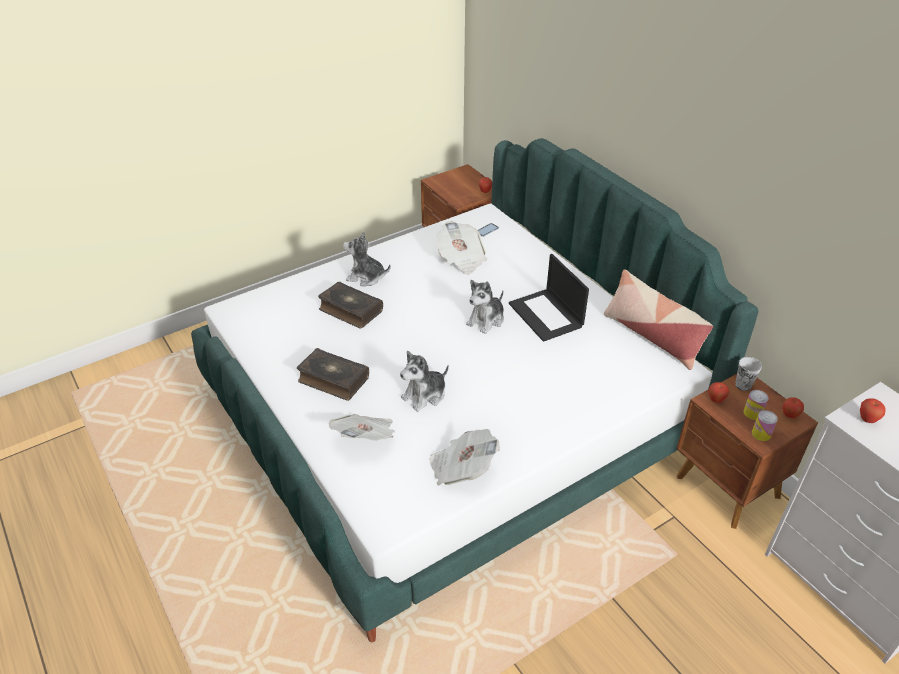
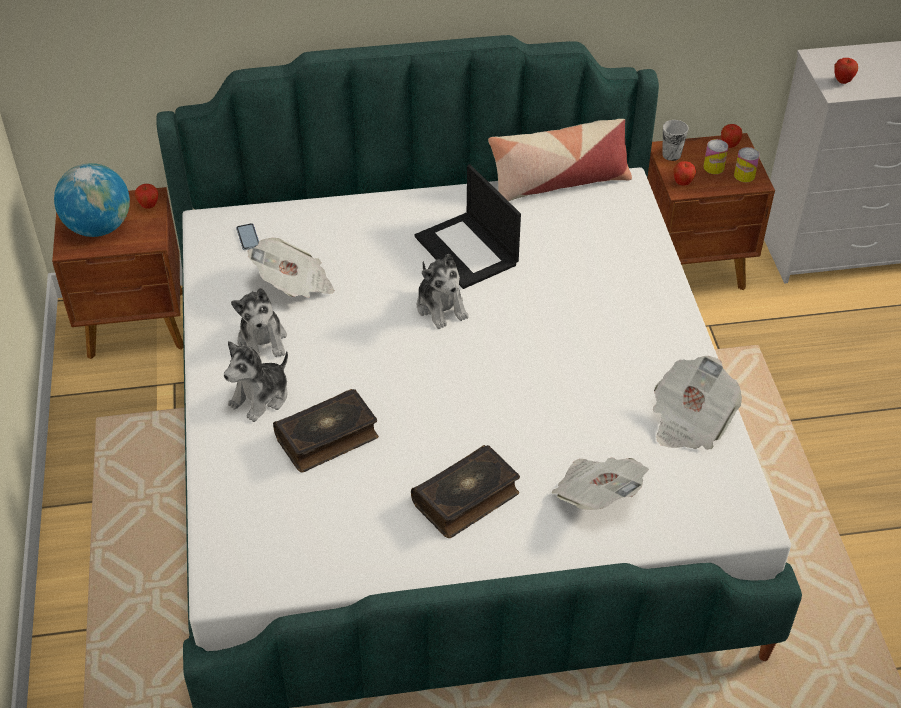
camera: 65 degrees left, 5 degrees up
(425, 395) = (549, 413): plush toy -> plush toy (263, 340)
(455, 183) = (99, 227): none -> globe
(547, 315) = (468, 251): laptop -> laptop turned 60 degrees clockwise

